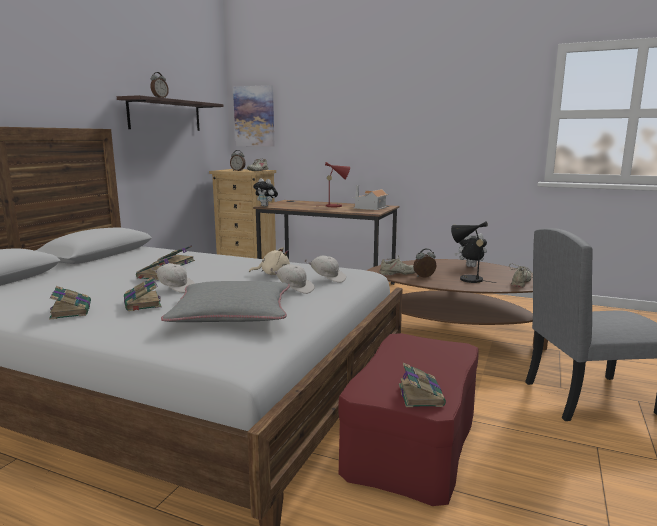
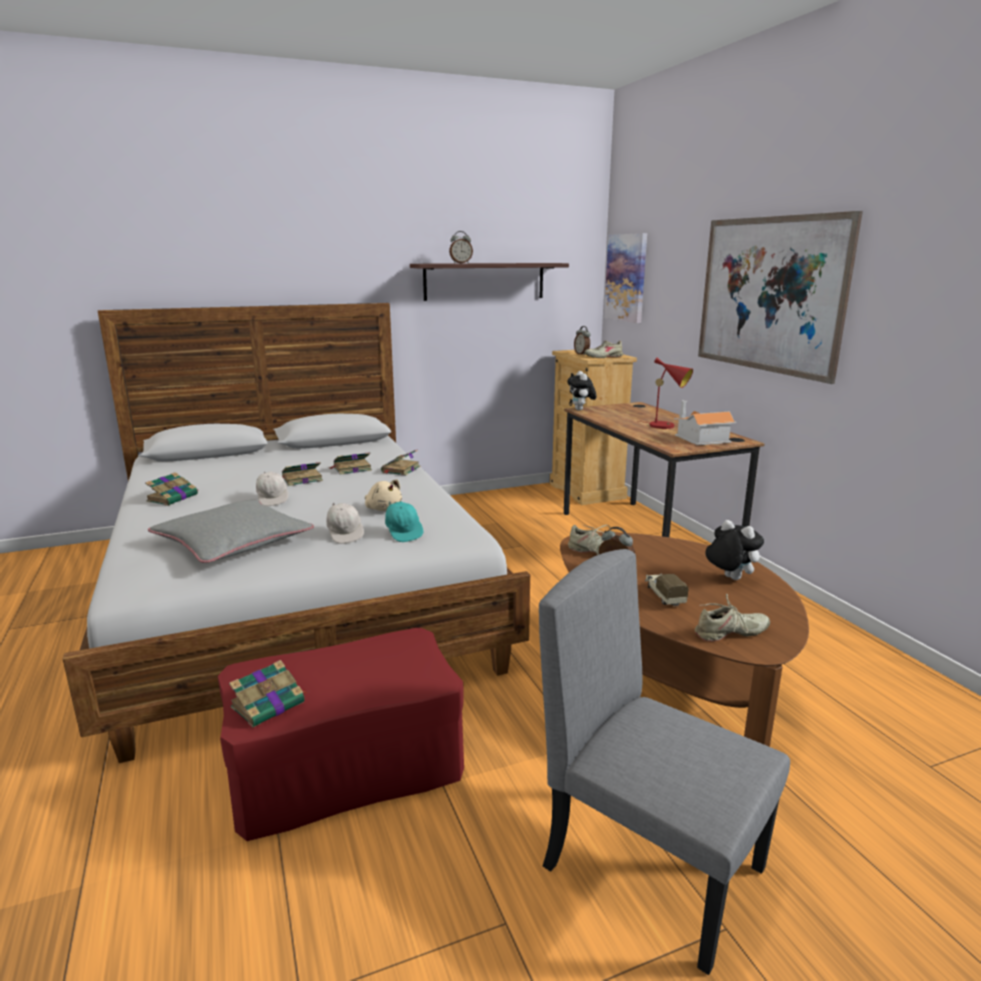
camera: 45 degrees right, 5 degrees up
(142, 304) = (214, 507): book -> book (400, 470)
(327, 279) = (403, 533): white cap -> turquoise cap
(387, 119) = (769, 295): none -> picture
(467, 279) = (664, 595): black table lamp -> toy truck

